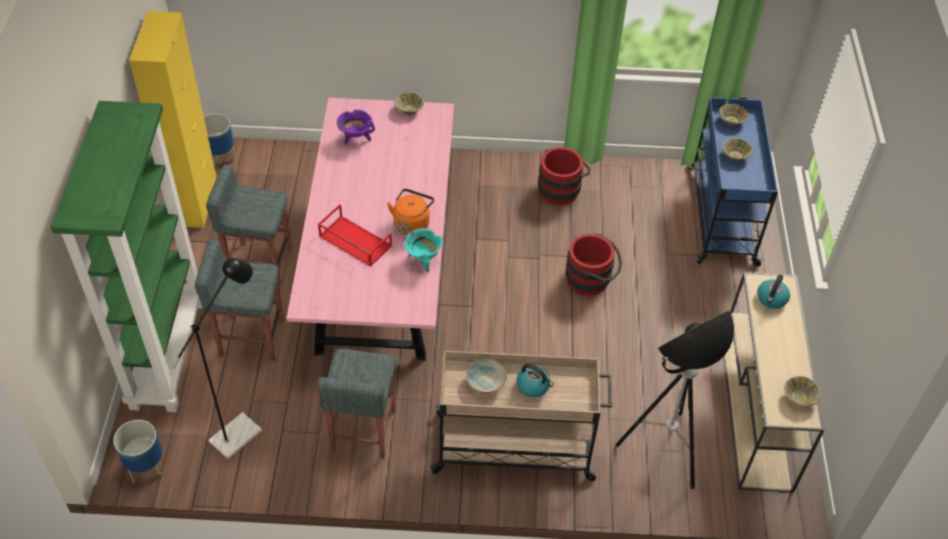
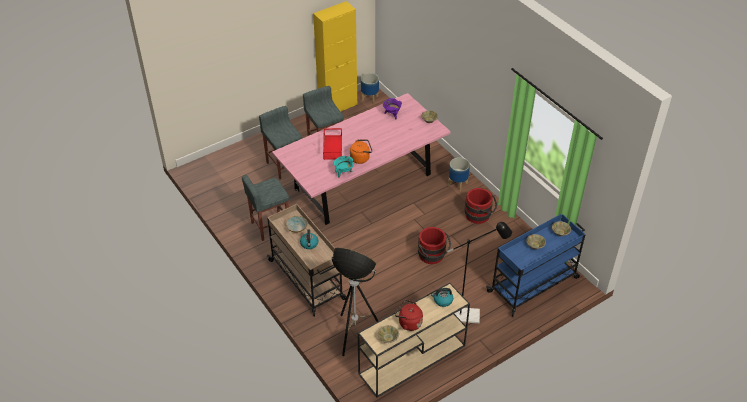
camera: 55 degrees right, 5 degrees down
(146, 466) = (196, 175): planter -> planter (458, 184)
(167, 351) = (254, 147): green bookcase -> none
(242, 430) = (237, 191): black floor lamp -> black floor lamp (472, 316)
(786, 358) = (408, 323): none -> red kettle

